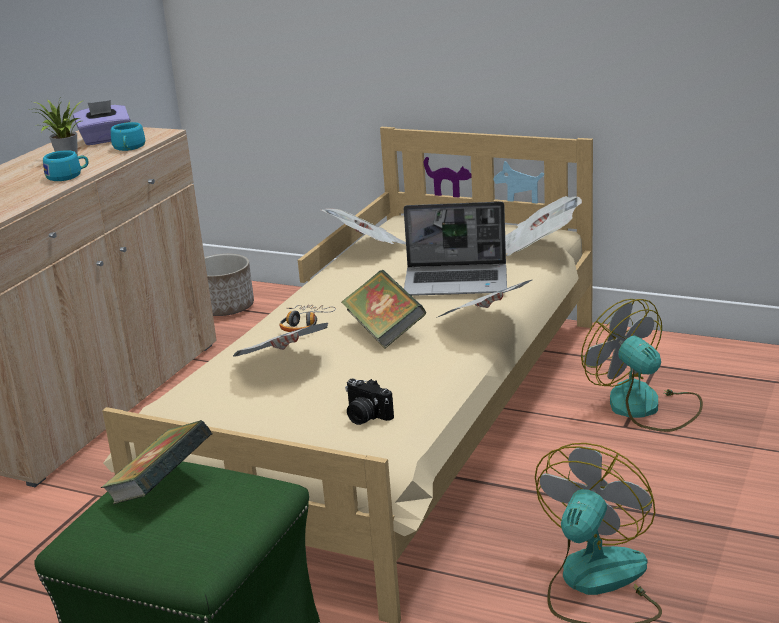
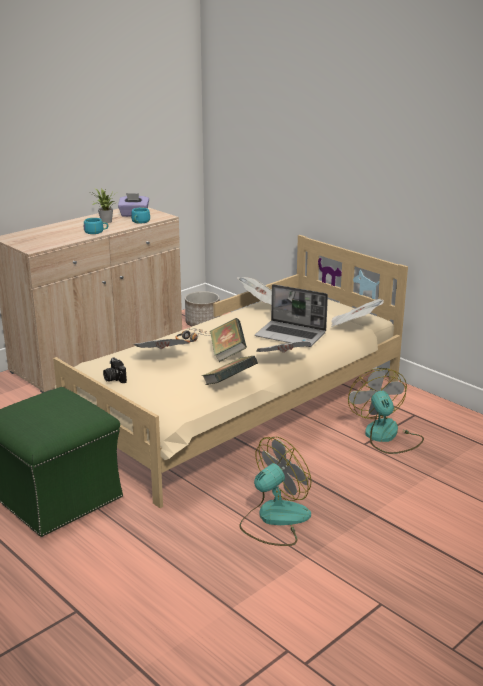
camera: 20 degrees right, 0 degrees up
(162, 489) = (50, 402): book -> book (229, 384)
(365, 416) = (177, 394): camera -> camera (114, 378)

